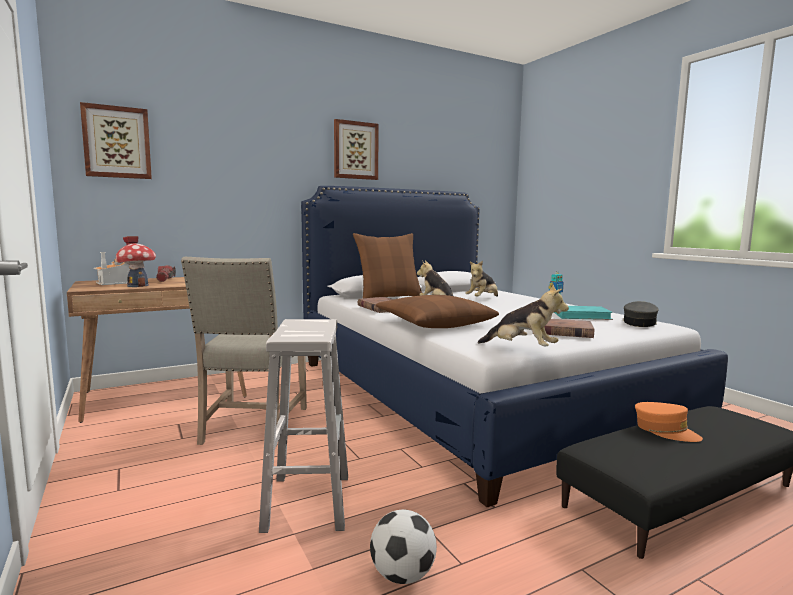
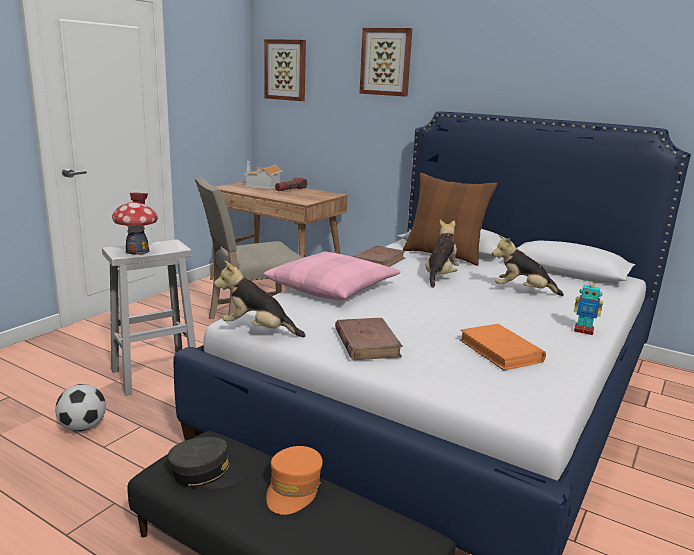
camera: 60 degrees right, 10 degrees up
(138, 285) = (254, 191): toy house -> toy house (137, 251)
(355, 150) = (495, 66): picture -> picture (386, 62)
(434, 323) = (332, 287): brown pillow -> pink pillow
(522, 349) = (258, 330): plush toy -> plush toy turned 105 degrees clockwise
(582, 316) = (500, 351): turquoise book -> orange book
(639, 323) = (507, 389): grey cap -> grey cap (206, 474)

